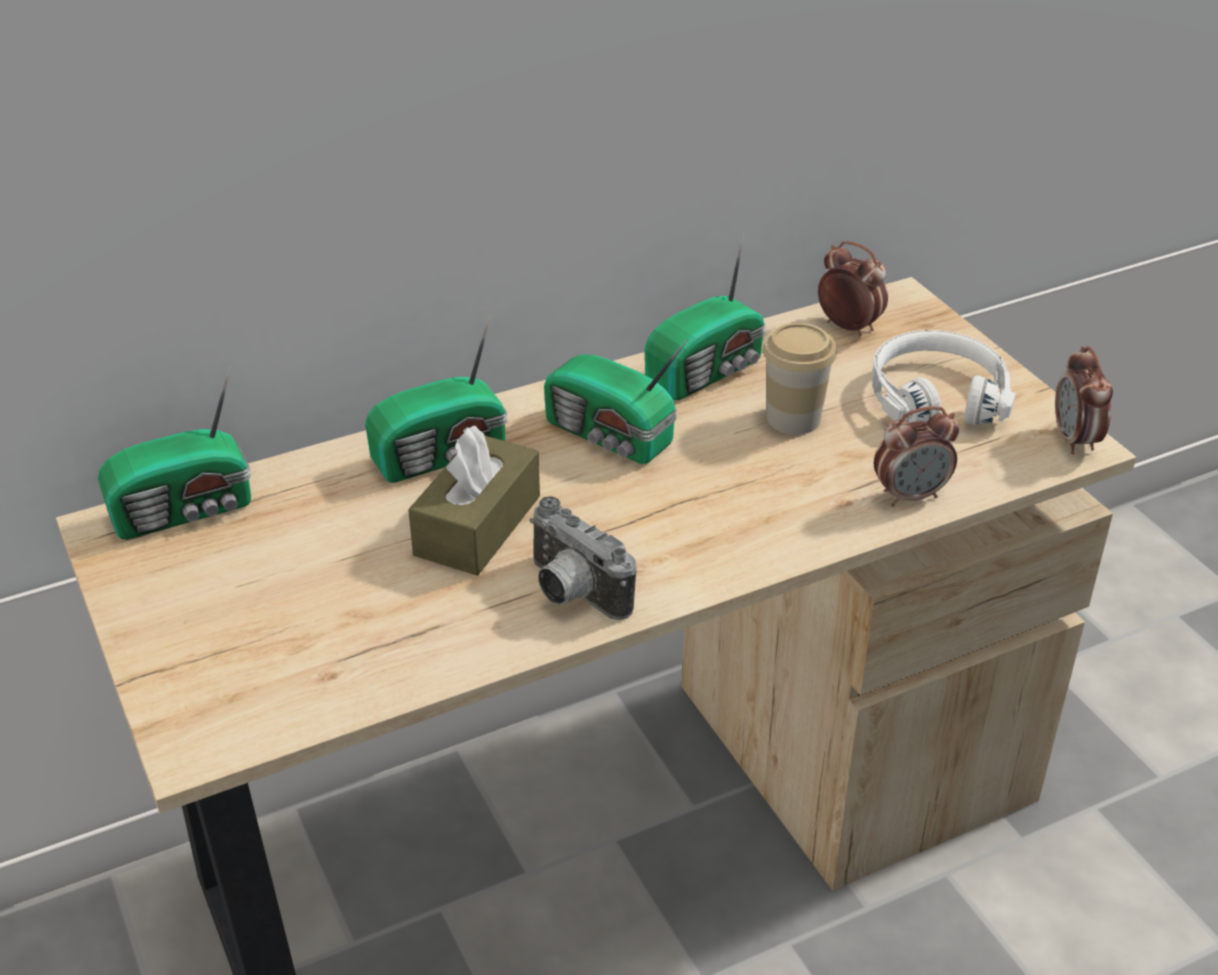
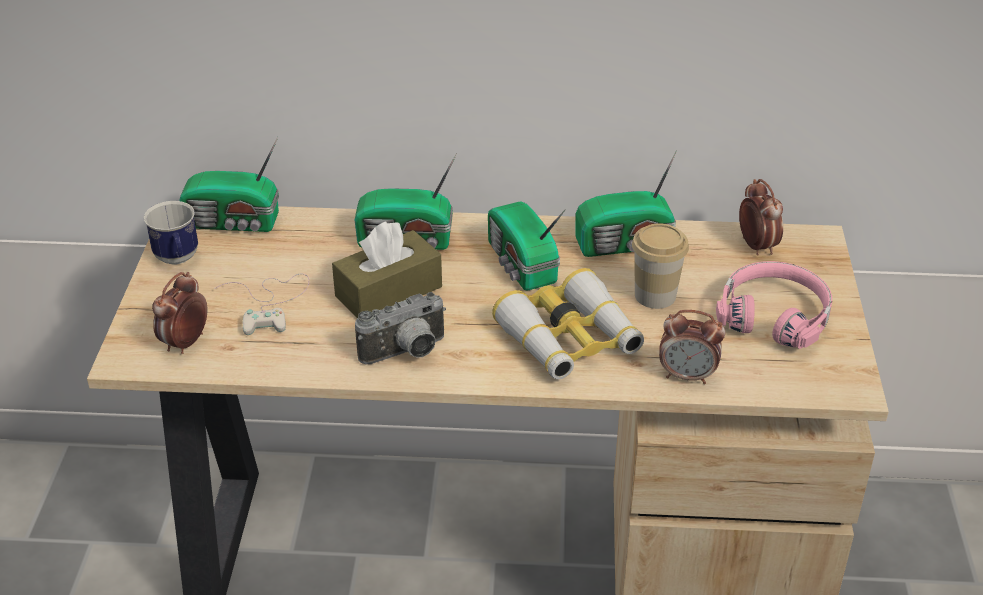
camera: 30 degrees right, 0 degrees up
(148, 588) = (178, 260): none -> mug
(334, 597) = (271, 303): none -> white game controller
(571, 593) = (406, 353): camera -> camera turned 105 degrees counterclockwise
(747, 504) = (569, 340): none -> binoculars
(936, 395) = (774, 315): white headphones -> pink headphones
(1075, 440) = (850, 383): alarm clock -> alarm clock (185, 343)

